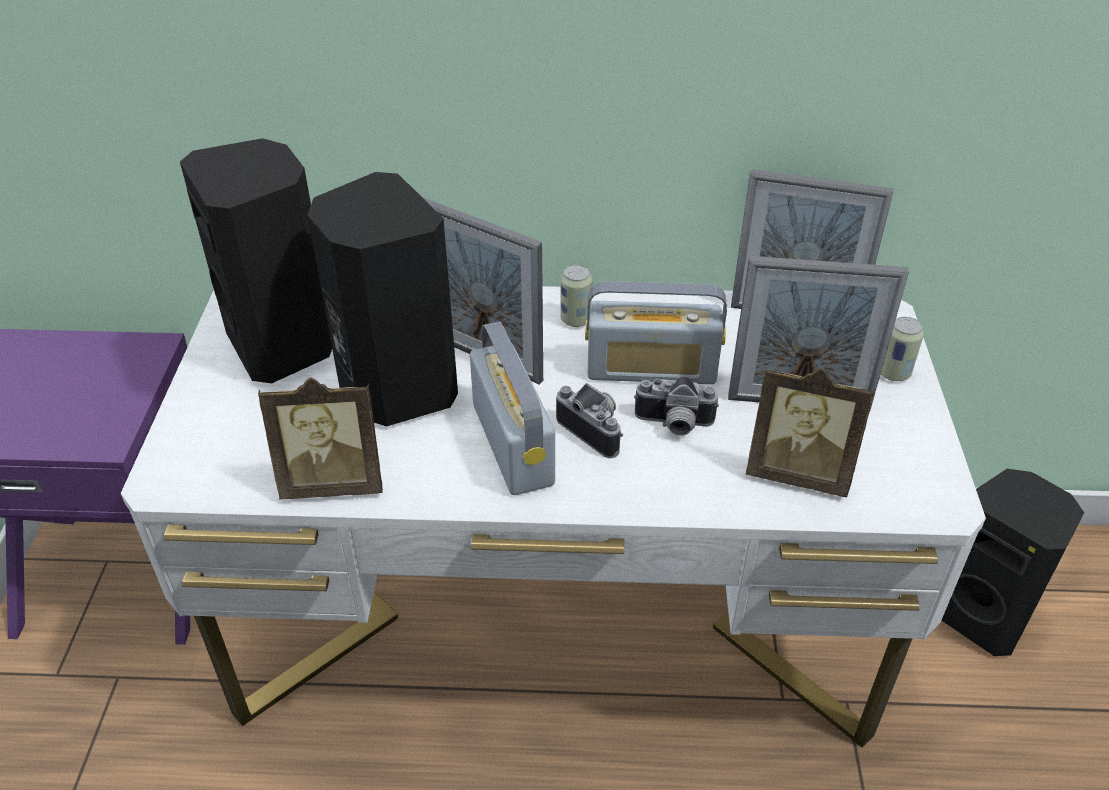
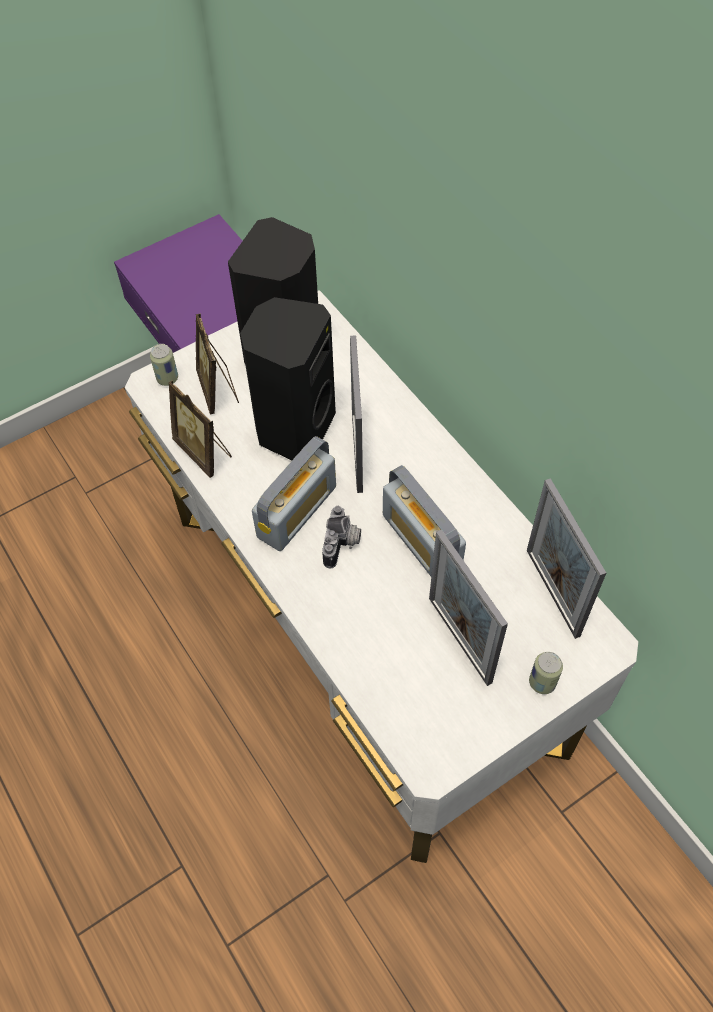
camera: 55 degrees right, 15 degrees up
(575, 319) = (434, 473): can -> can (167, 378)
(673, 425) = (380, 582): camera -> none
(798, 473) = (392, 672): picture frame -> picture frame (218, 390)
(981, 615) = (587, 891): black speaker -> none

